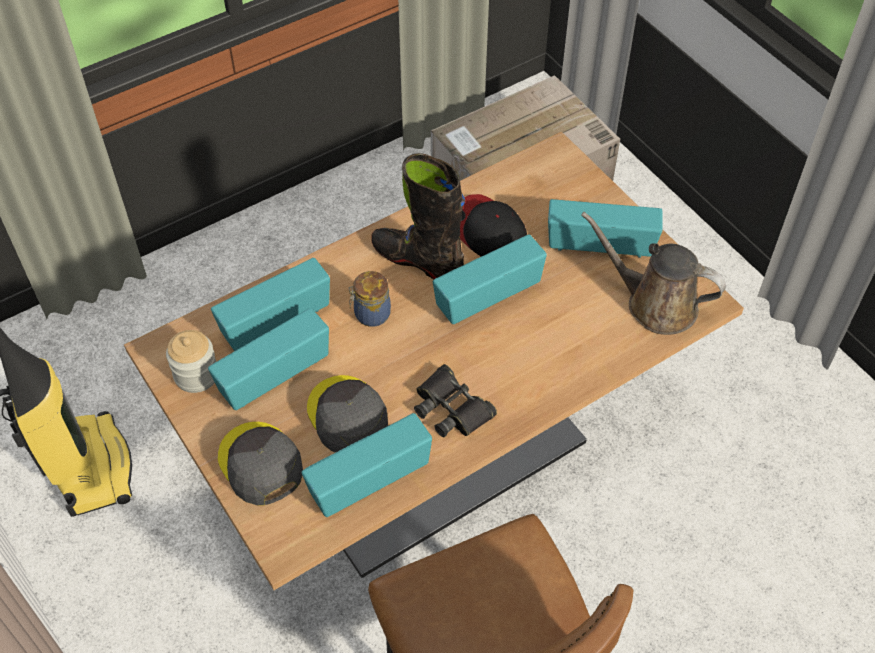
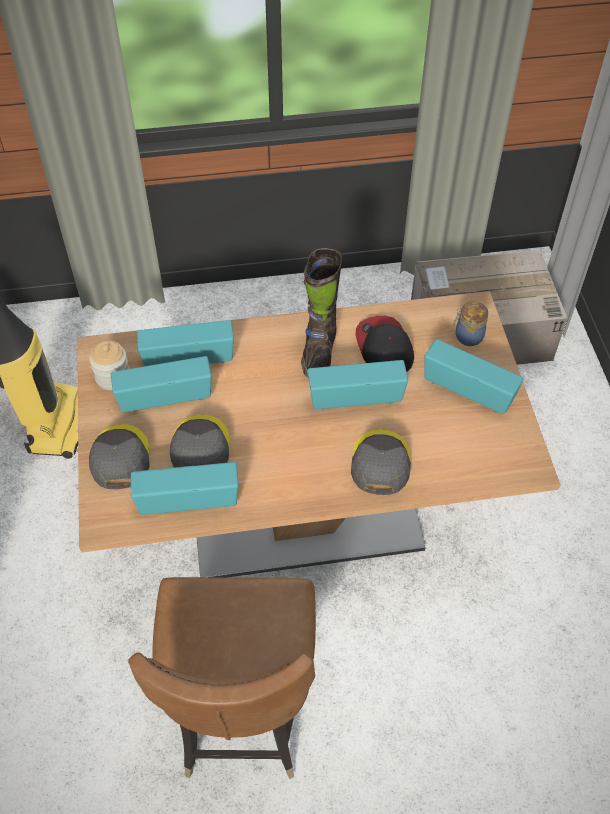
camera: 25 degrees right, 0 degrees up
(370, 314) = (260, 379): jar -> jar (467, 336)
(418, 260) = (318, 351): black boot -> black boot turned 135 degrees counterclockwise
(452, 408) = (279, 472): black binoculars -> none
(553, 356) = (380, 463): none -> grey cap
(654, 304) = (486, 453): brown watering can -> none

